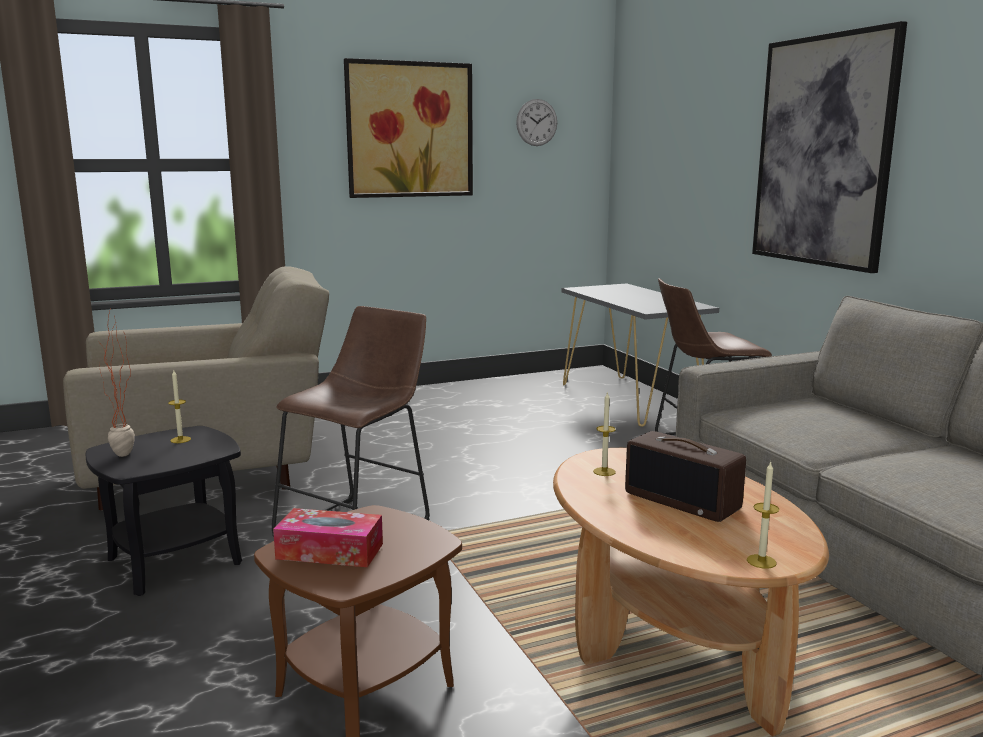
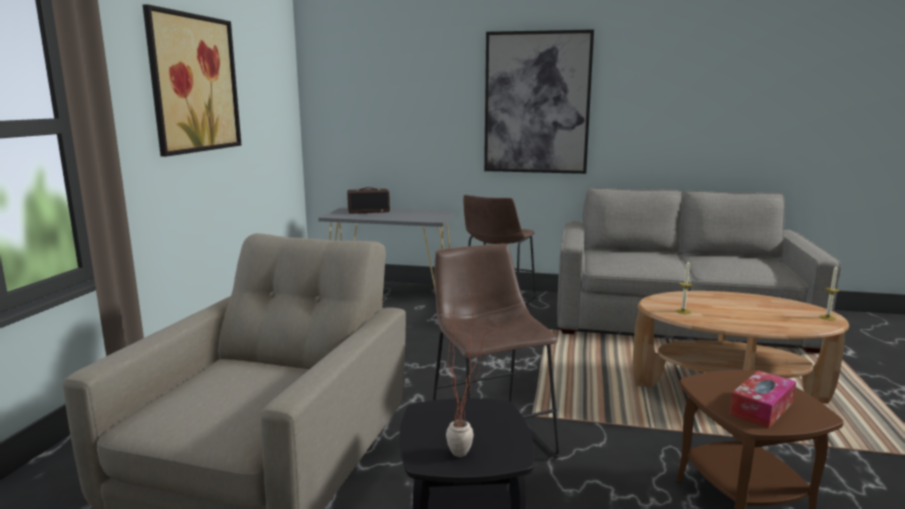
camera: 55 degrees left, 0 degrees up
(180, 440) = (445, 420): candle -> none
(536, 122) = (265, 78): wall clock -> none
(683, 501) = (740, 309): radio -> radio (369, 211)

